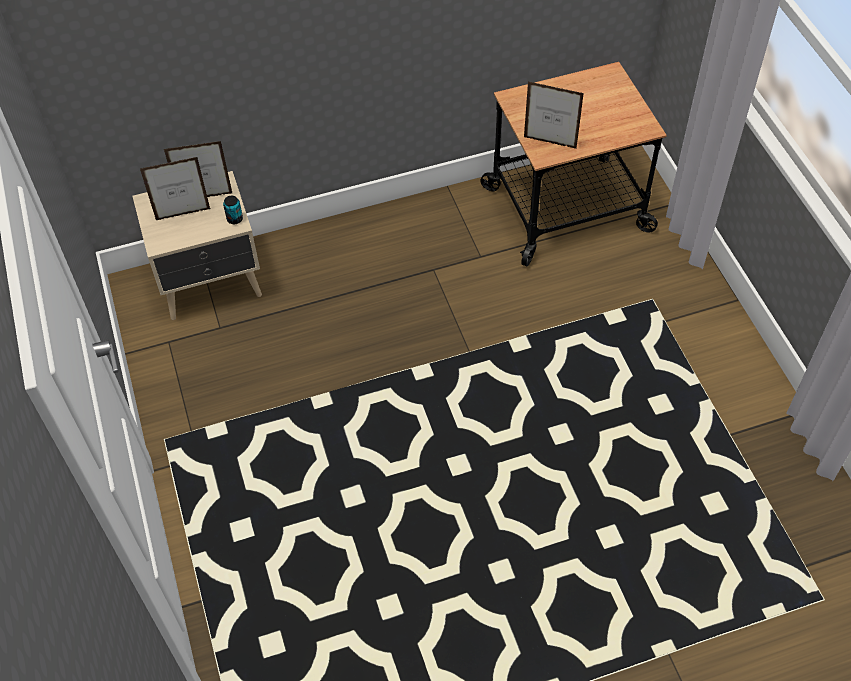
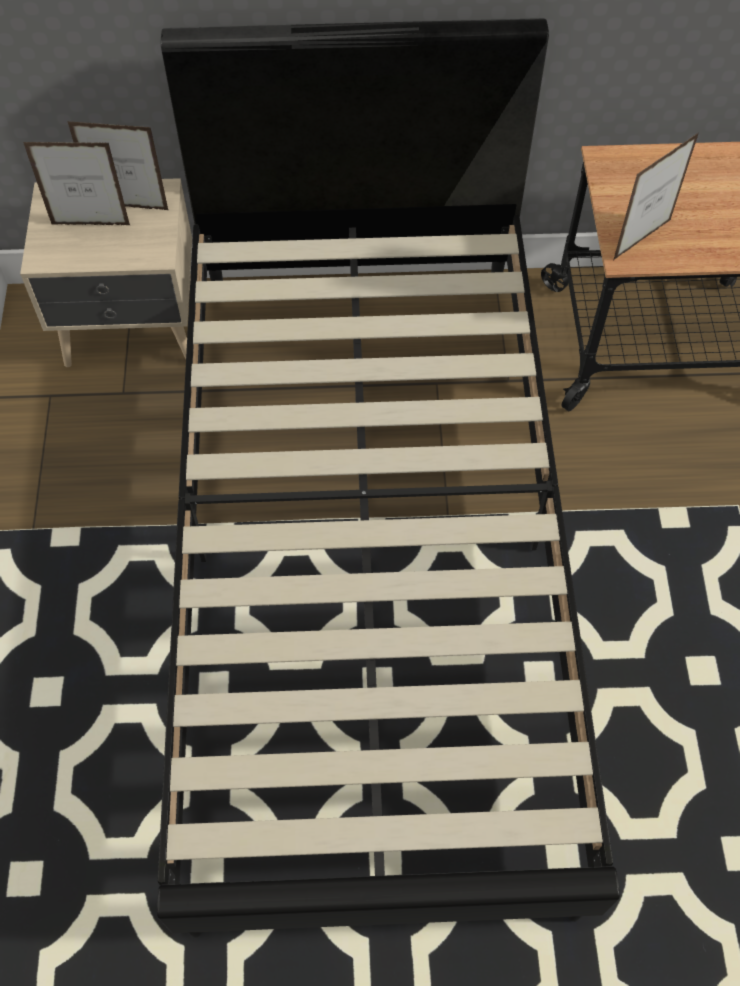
camera: 15 degrees right, 5 degrees up
(235, 219) = (157, 248): can -> none
(426, 388) = (370, 554): none -> black bed
(550, 143) = (642, 240): picture frame -> picture frame turned 75 degrees counterclockwise

